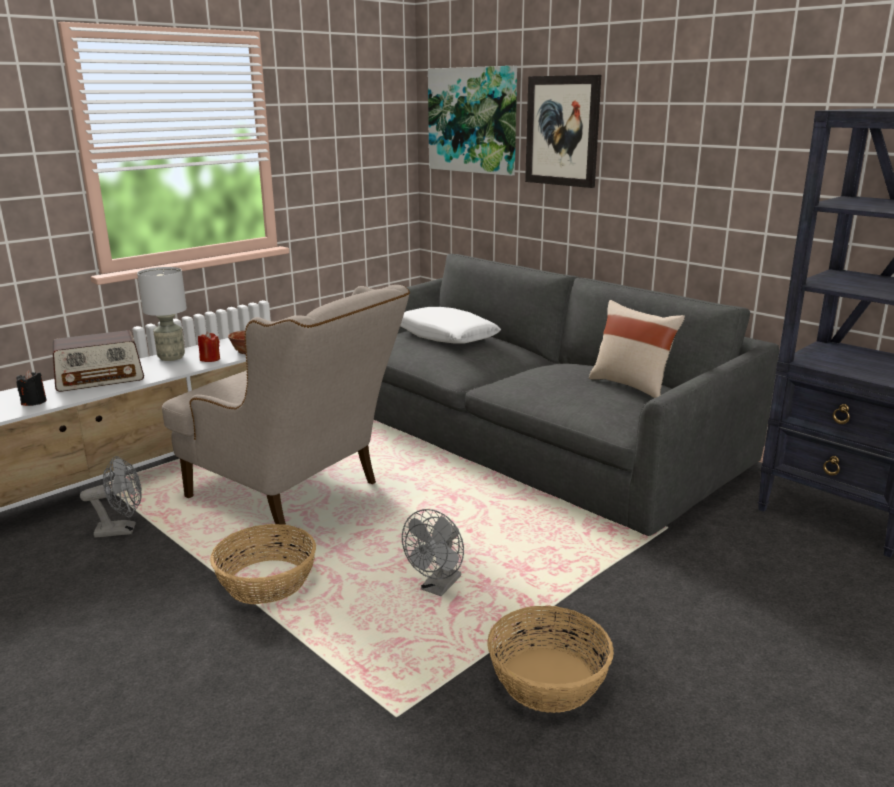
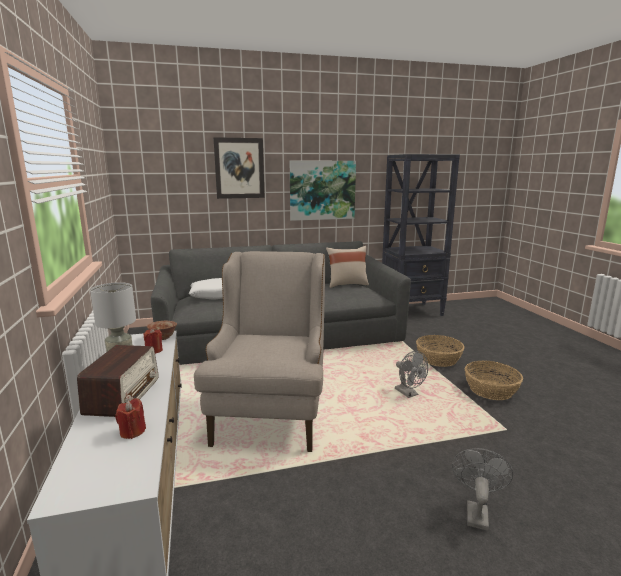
camera: 60 degrees left, 5 degrees down
(34, 402) = (132, 431): black candle -> red candle
(122, 530) = (239, 492): grey fan -> grey fan (476, 512)
(267, 581) = (366, 441): basket -> basket (438, 359)
(296, 496) = (271, 410): beige armchair -> beige armchair turned 60 degrees counterclockwise
(472, 120) = (166, 163): picture -> picture (322, 190)

